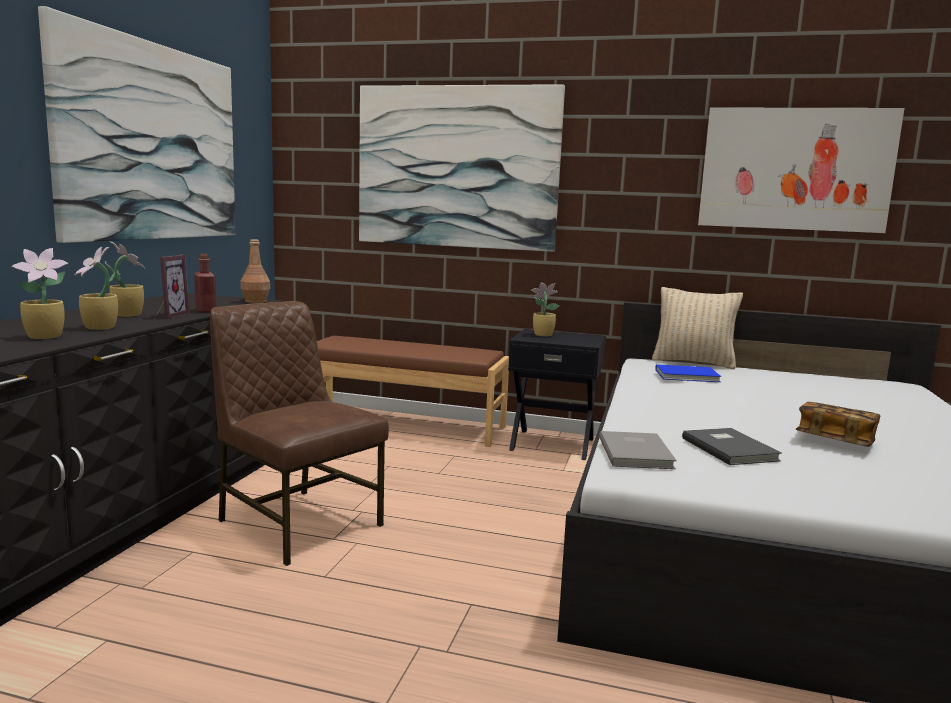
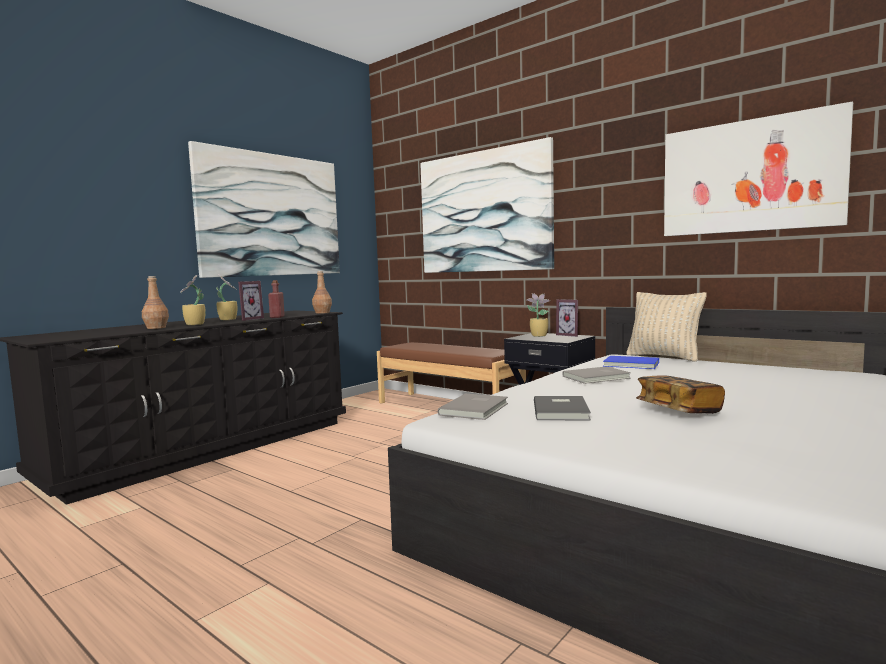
camera: 25 degrees right, 5 degrees down
(46, 336) = (156, 328): potted plant -> brown bottle
(297, 522) = (310, 459): brown chair -> none
(577, 334) = (570, 335): none -> picture frame
(683, 396) = (597, 377): none -> grey book

